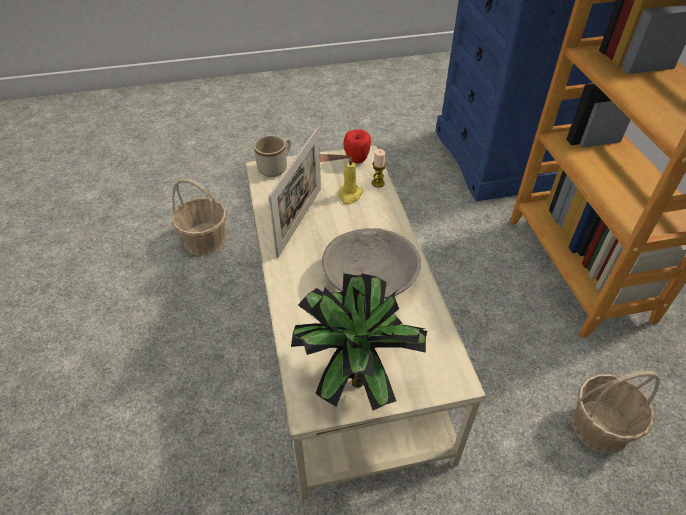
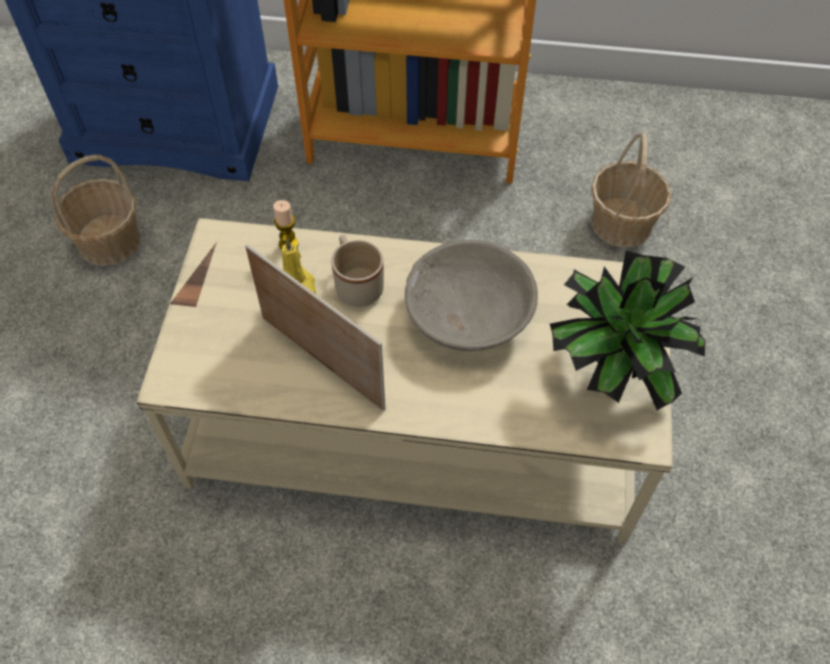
camera: 70 degrees left, 10 degrees up
(205, 240) = (122, 570): basket -> basket (108, 241)
(276, 167) = (177, 360): beige mug -> beige mug (356, 283)
(357, 160) = (223, 252): apple -> none

